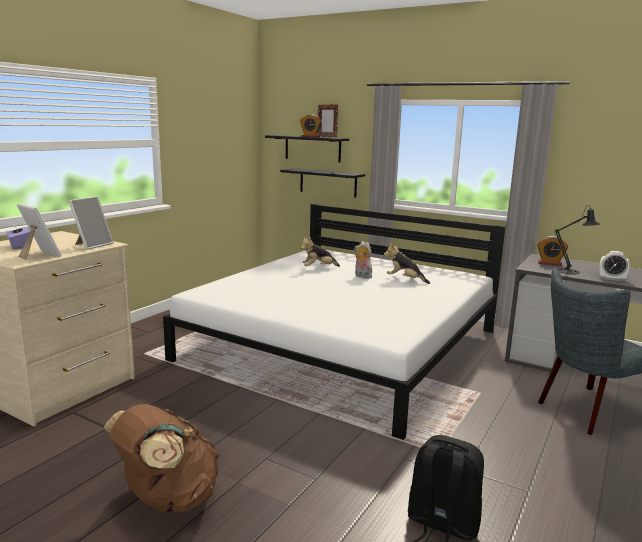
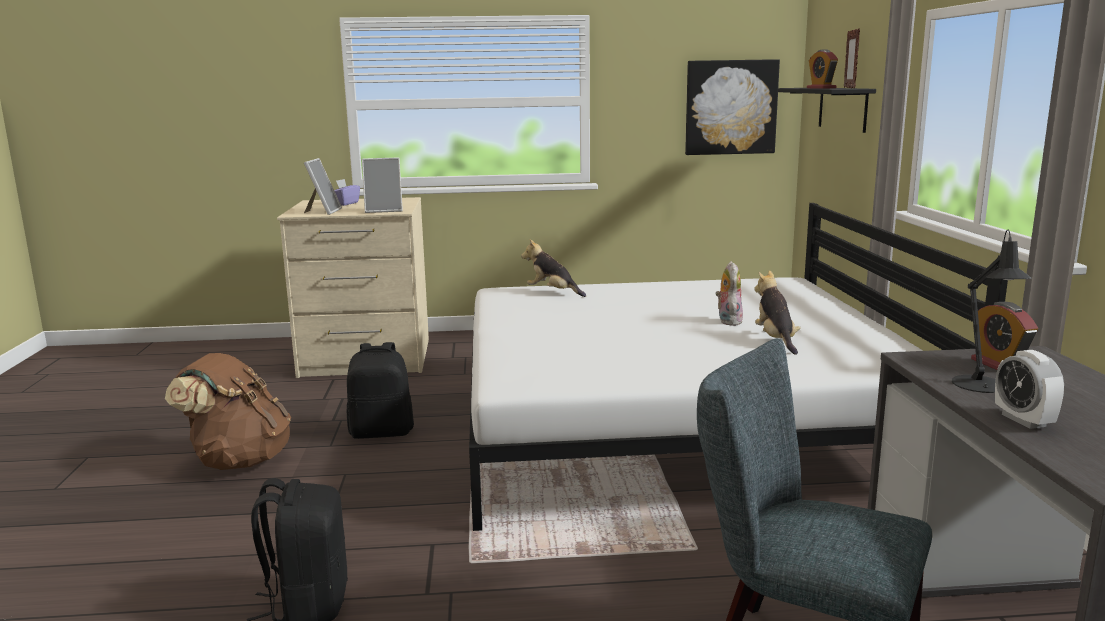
camera: 55 degrees right, 0 degrees up
(216, 424) = (382, 432): none -> black backpack
(230, 147) = (730, 107): none -> picture
(318, 268) = (710, 299): plush toy -> plush toy (553, 292)
(328, 182) = (852, 168): black shelf -> none

